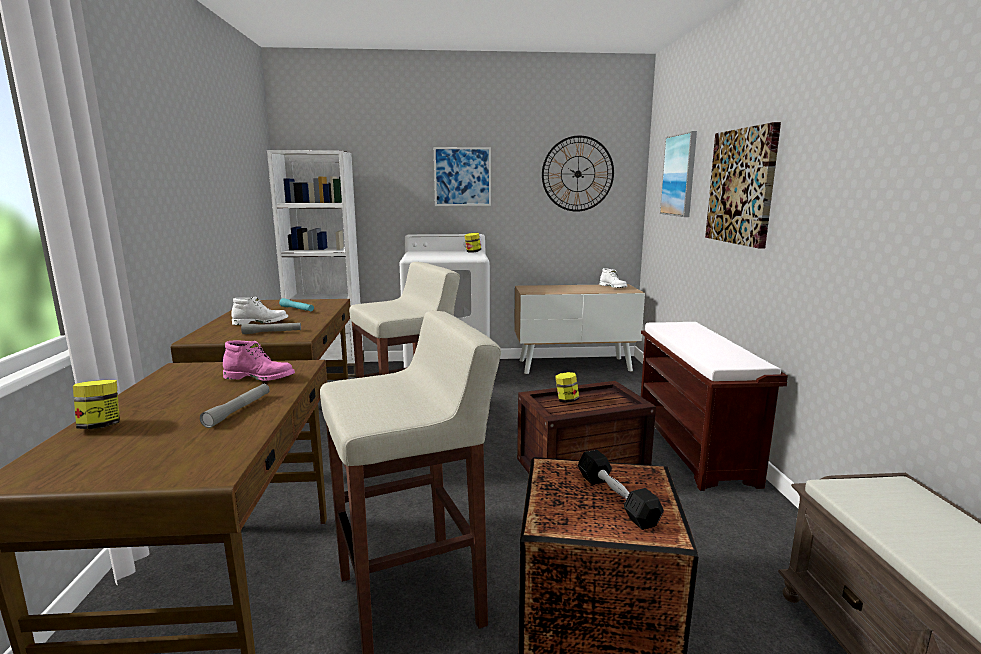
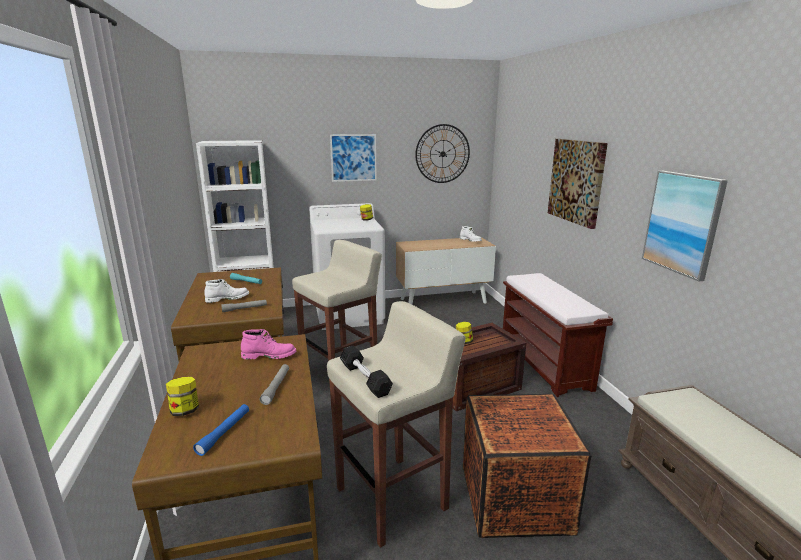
camera: 10 degrees left, 5 degrees up
(125, 454) = (224, 433): none -> blue flashlight
(616, 499) = (532, 422): black dumbbell -> black dumbbell (365, 379)
(679, 175) = (523, 161): picture -> picture (682, 223)

